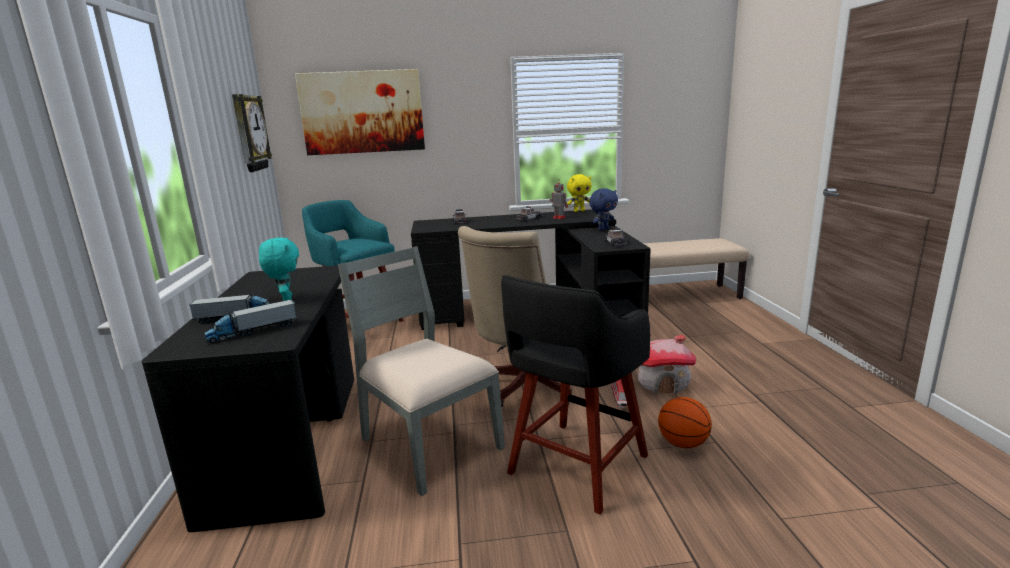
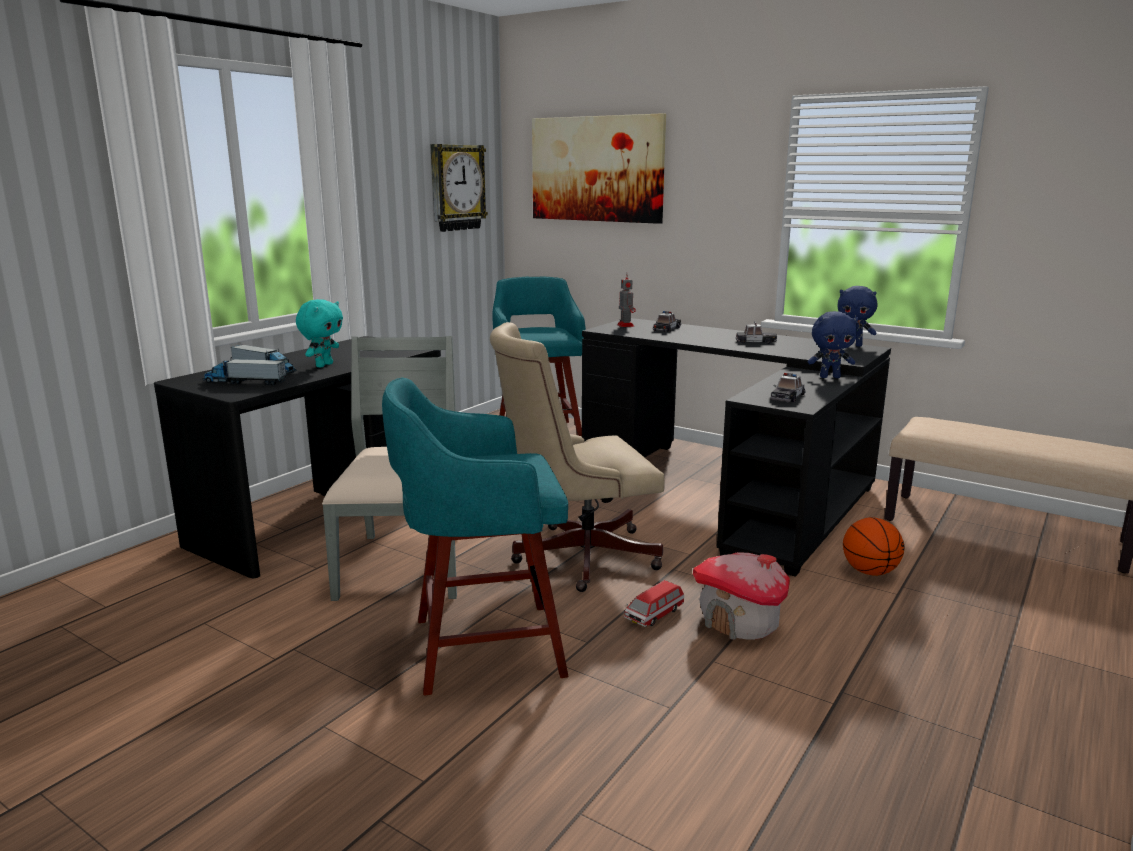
camera: 40 degrees right, 0 degrees up
(558, 218) = (794, 348): toy robot -> toy robot (625, 325)
(575, 466) = (482, 647): black stool -> turquoise stool
(579, 211) = (853, 345): yellow plush toy -> blue plush toy
(682, 443) = (628, 688): basketball -> basketball (869, 571)

